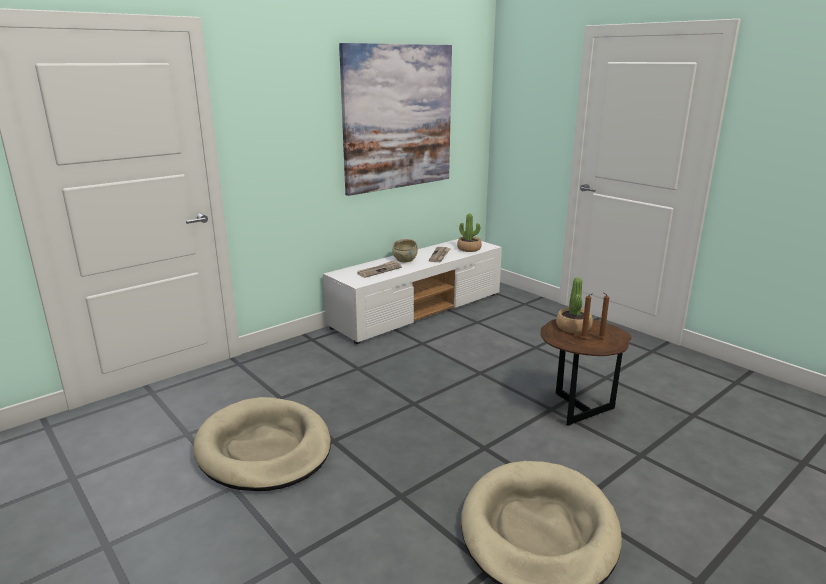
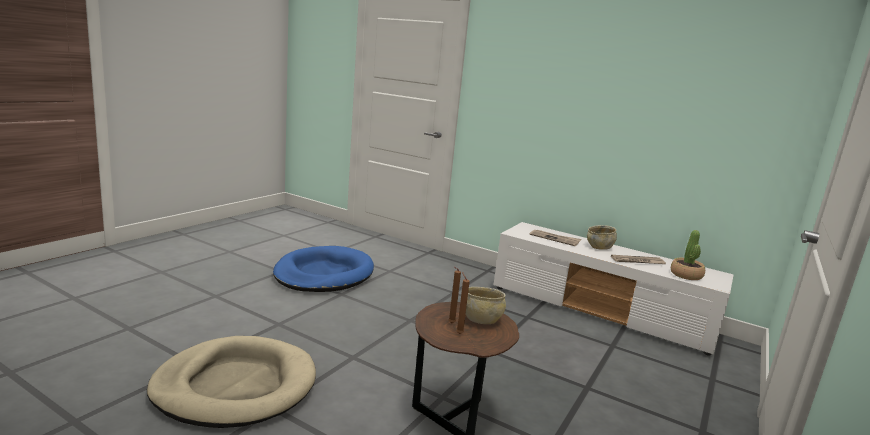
camera: 70 degrees right, 5 degrees down
(264, 449) = (324, 274): beige dog bed -> blue dog bed
(398, 118) = (647, 97): picture -> none
(573, 327) = (482, 319): potted plant -> beige bowl

